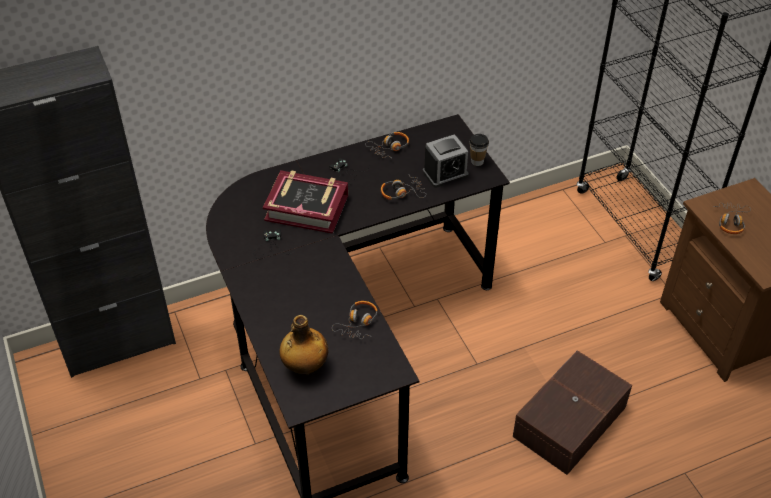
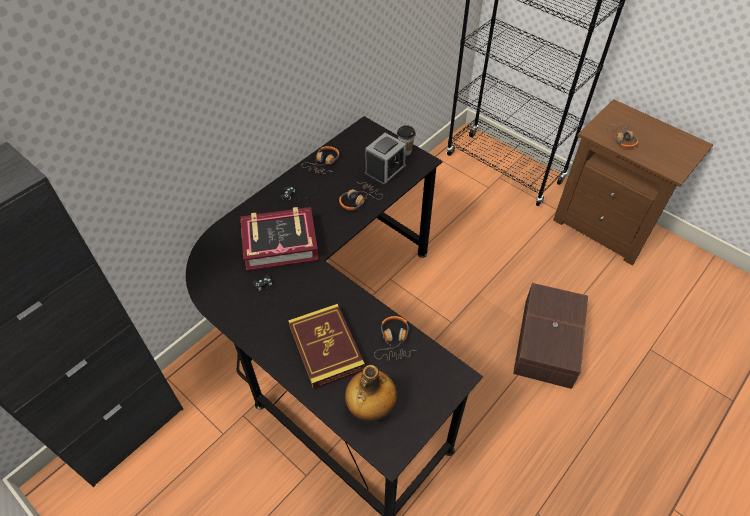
camera: 25 degrees left, 5 degrees up
(296, 307) = (326, 348): none -> book

